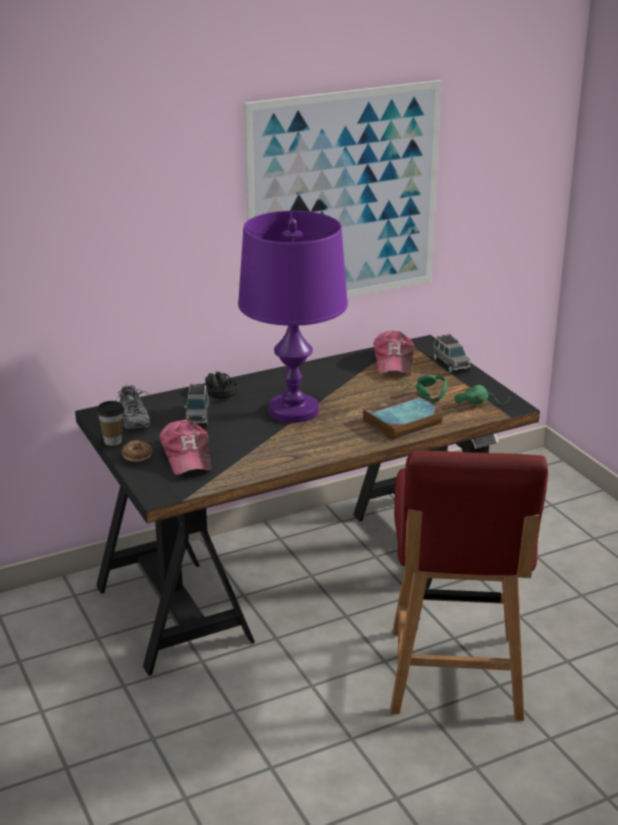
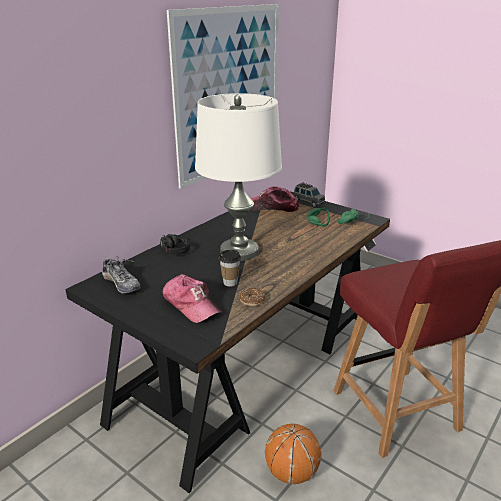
camera: 25 degrees left, 0 degrees up
(113, 441) = (118, 307): cup -> cup (230, 282)
(137, 456) = (149, 314): donut -> donut (252, 300)
(197, 416) = (172, 271): grey toy car -> none
(271, 693) = (291, 472): none -> basketball
(293, 411) = (239, 251): purple table lamp -> white table lamp
(394, 362) = (273, 207): cap -> cap turned 120 degrees clockwise
(402, 423) = (319, 244): book -> none

